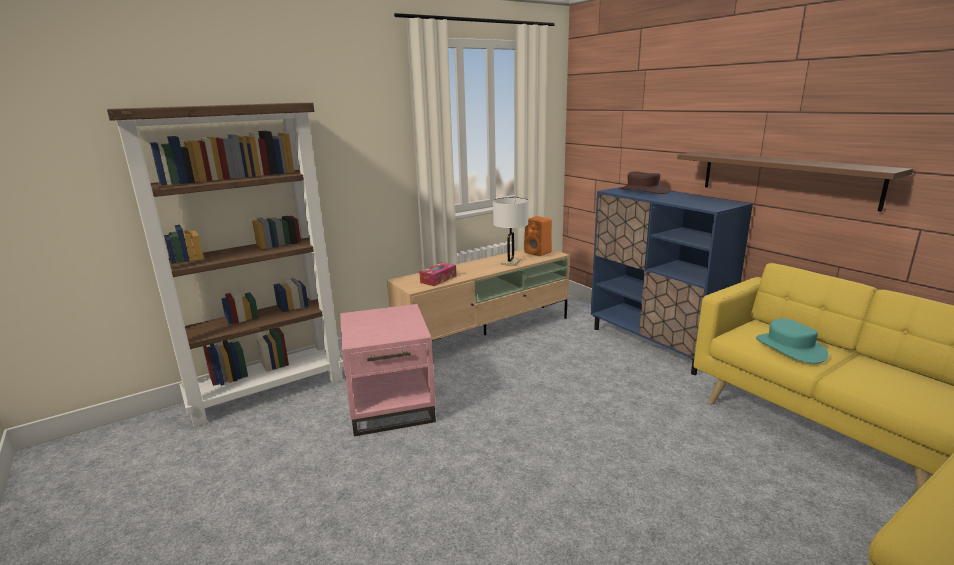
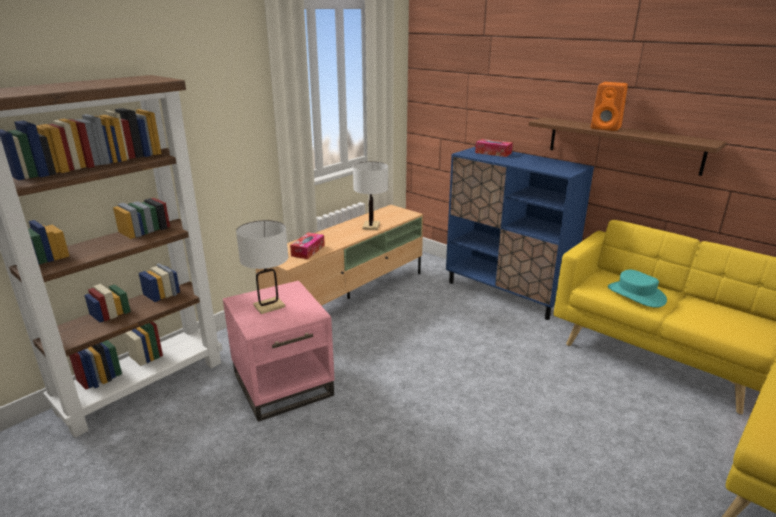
camera: 15 degrees left, 5 degrees up
(377, 323) = (269, 306): none -> white table lamp
(538, 252) = (393, 213): orange speaker -> orange speaker (607, 128)
(642, 191) = (493, 153): brown hat -> tissue box

